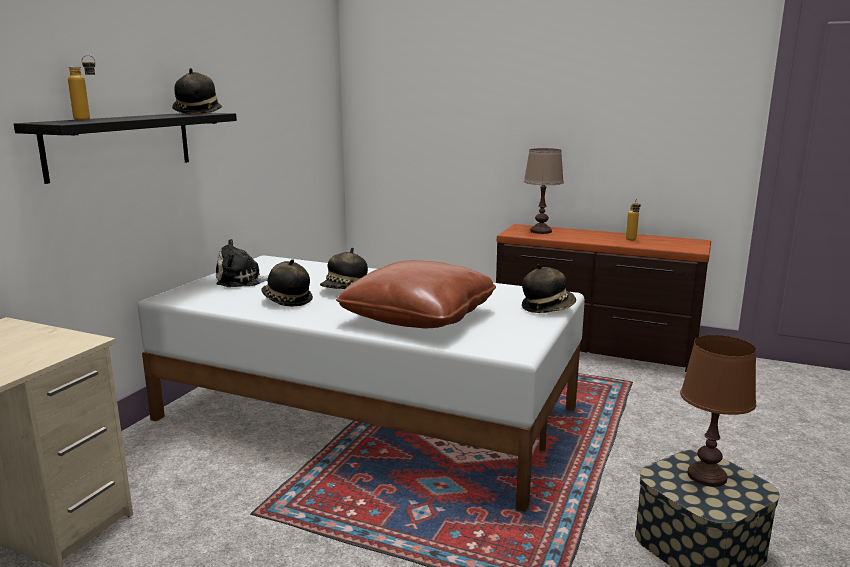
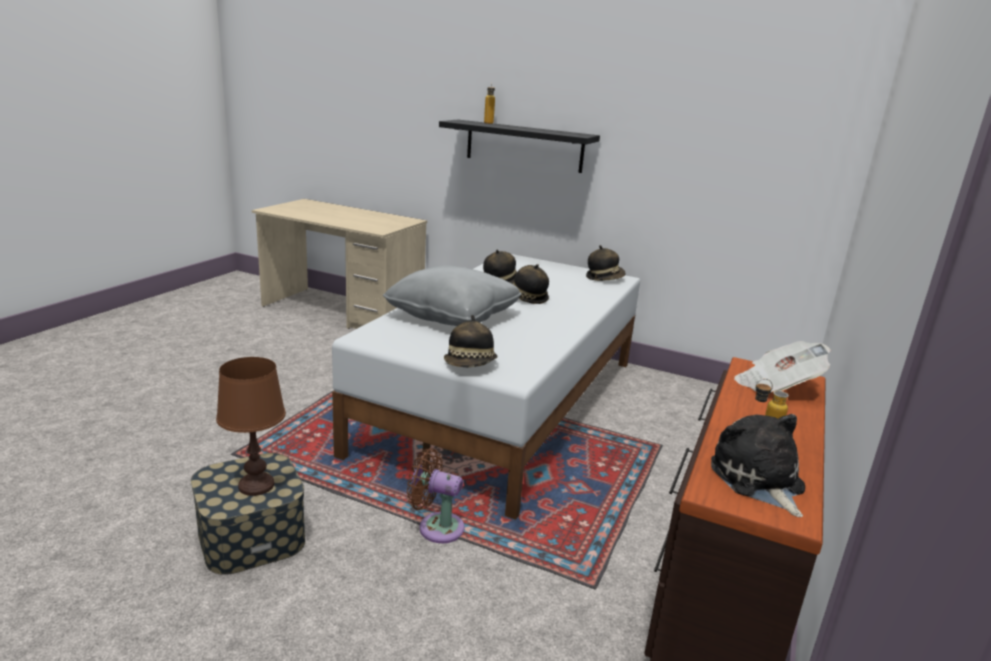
camera: 90 degrees right, 5 degrees up
(198, 113) = (577, 134): hat -> hat (604, 278)
(242, 281) = (553, 272): plush toy -> plush toy (758, 480)
(419, 317) = (452, 315): brown pillow -> grey pillow
(541, 231) = (776, 386): brown table lamp -> newspaper
(608, 441) = (436, 526): none -> brown fan

